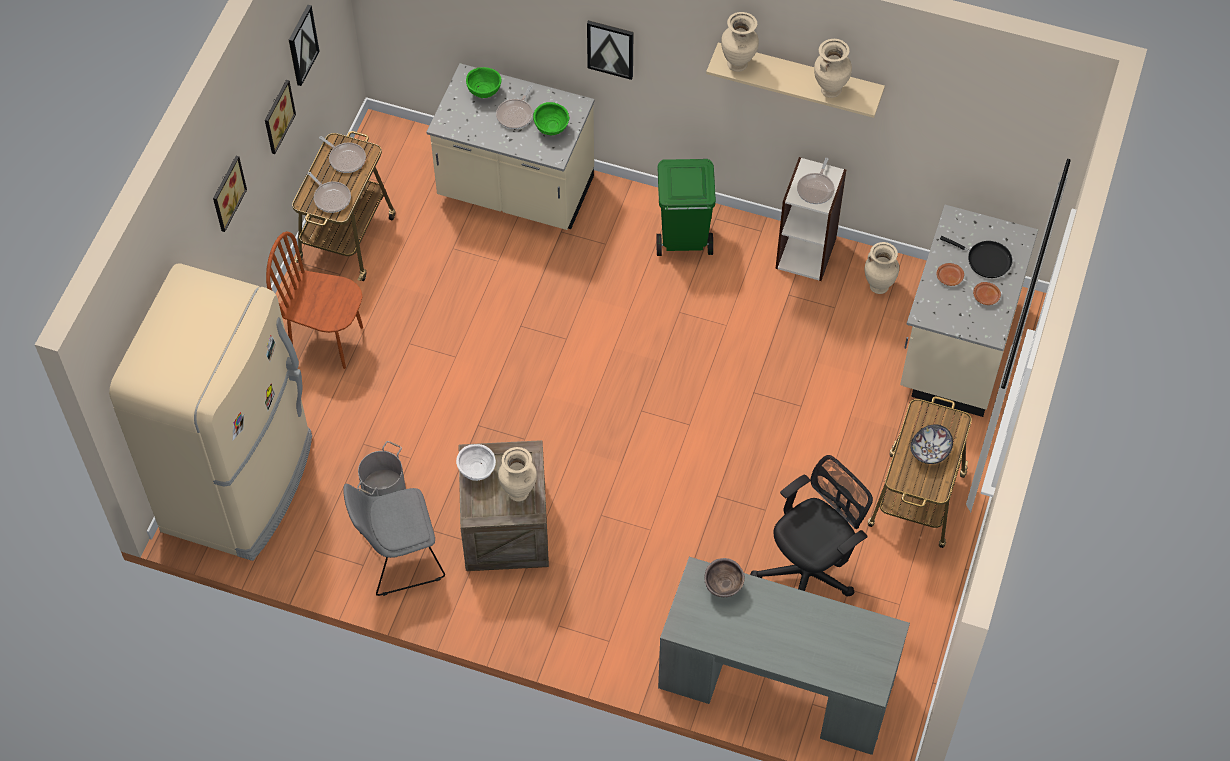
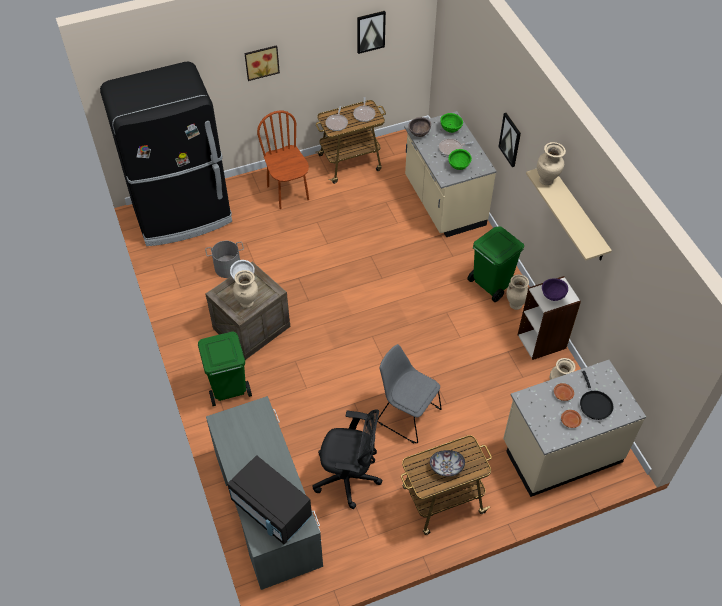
camera: 50 degrees right, 5 degrees down
(240, 483) = (183, 215): beige fridge -> black fridge
(276, 116) = (329, 55): picture -> none
(398, 557) = (196, 297): grey chair -> grey chair (407, 414)
(576, 614) = (228, 390): none -> green trash can
(723, 587) = (262, 424): brown bowl -> brown bowl (419, 134)
(816, 189) = (552, 296): frying pan -> purple bowl
(830, 90) = (578, 228): beige vase -> beige vase (515, 304)
(842, 650) = (271, 509): none -> black microwave

